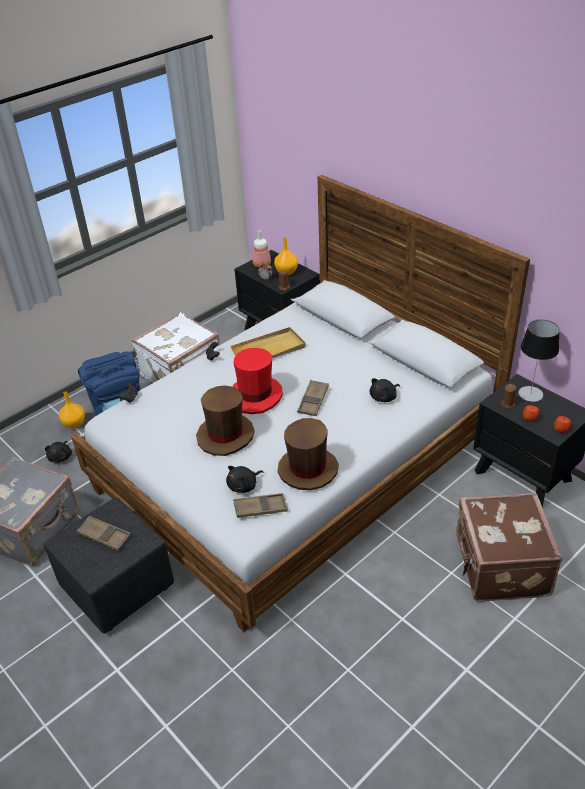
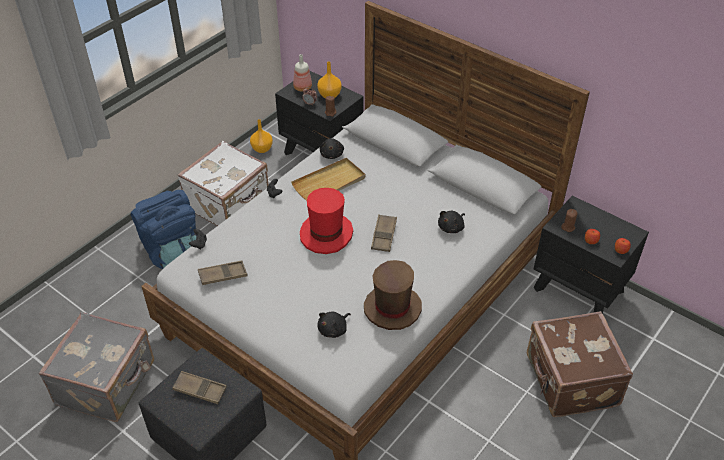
camera: 10 degrees left, 5 degrees up
(61, 457) = (121, 303): black plush toy -> black plush toy (332, 154)
(74, 423) = (127, 265): orange vase -> orange vase (262, 149)
(225, 435) = (305, 278): brown hat -> none
(260, 508) = (354, 351): brown tray -> brown tray (223, 275)
(530, 394) = (587, 215): table lamp -> none

